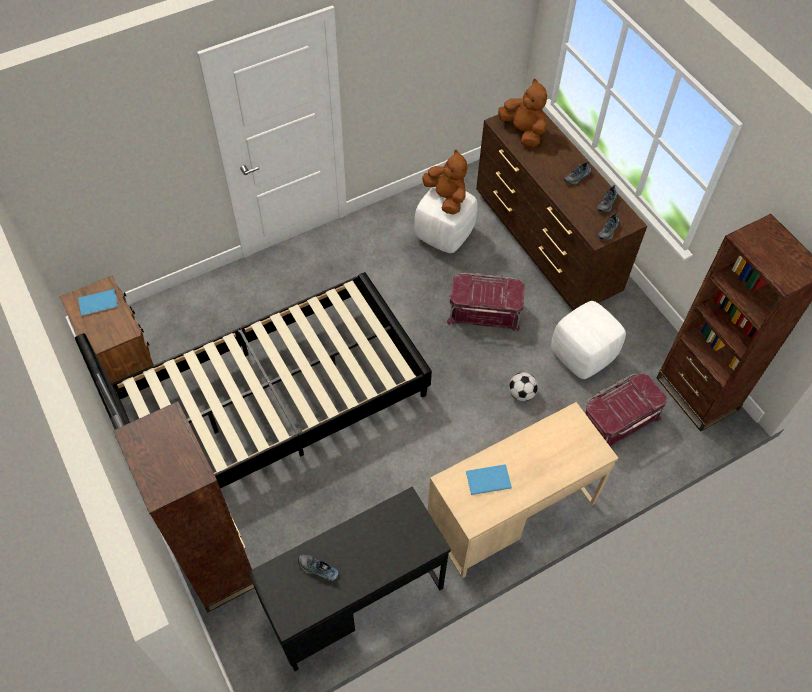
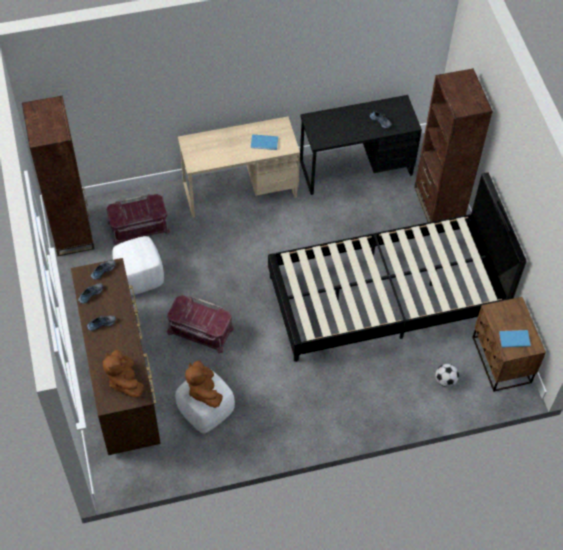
camera: 165 degrees left, 0 degrees up
(521, 393) = (199, 261): football -> football (445, 380)

